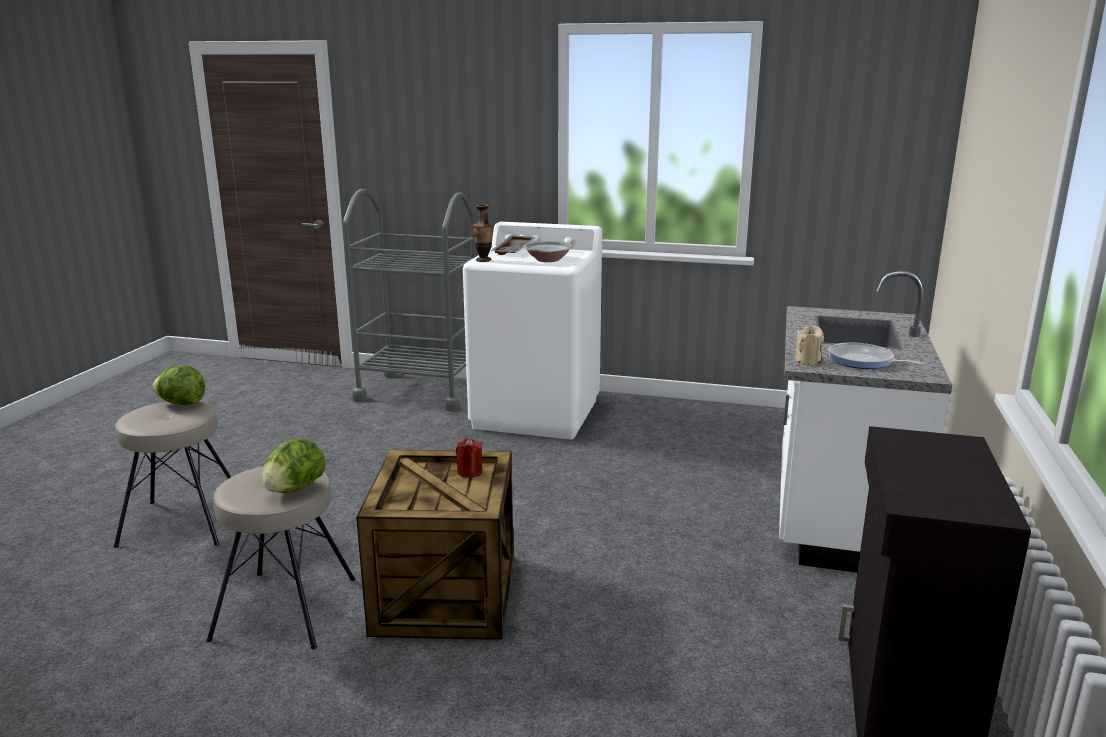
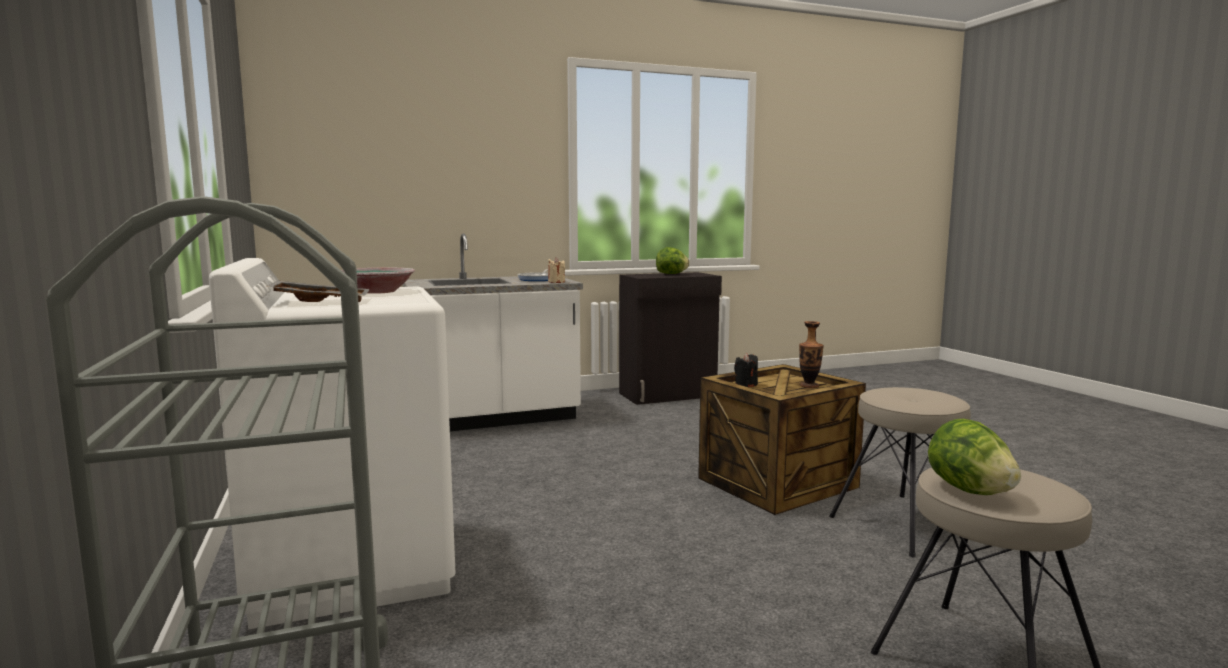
camera: 125 degrees left, 10 degrees down
(294, 489) = (898, 389): lettuce -> lettuce (671, 274)
(469, 472) = (746, 385): red candle -> black candle
(483, 260) = (414, 301): vase -> vase (809, 386)

